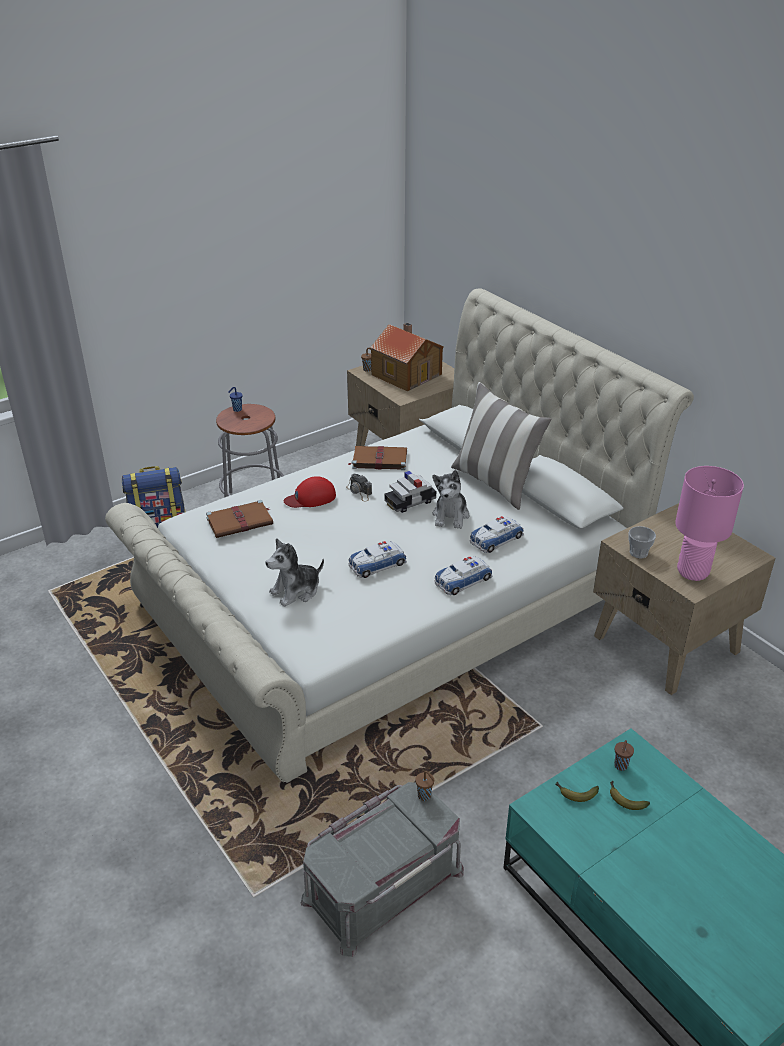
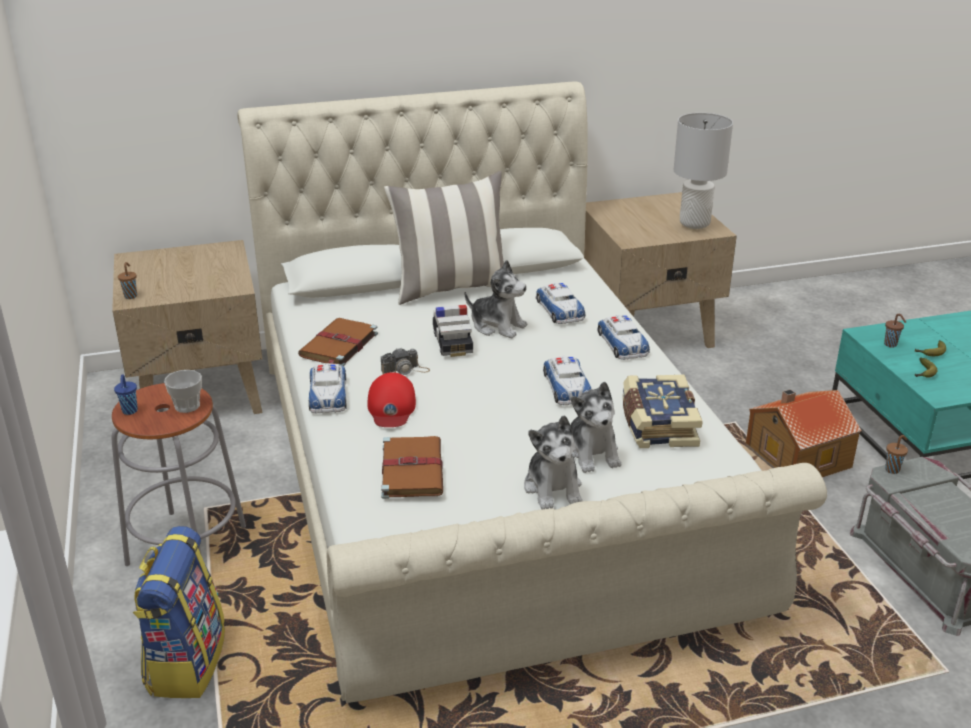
camera: 70 degrees left, 5 degrees down
(247, 582) = (553, 488): none -> plush toy
(315, 472) = (328, 395): none -> toy car
(346, 615) = (657, 425): none -> book
(406, 374) = (176, 274): toy house -> toy house (795, 456)
(638, 553) = (651, 238): cup -> cup (187, 406)
(691, 574) = (694, 226): pink table lamp -> grey table lamp

